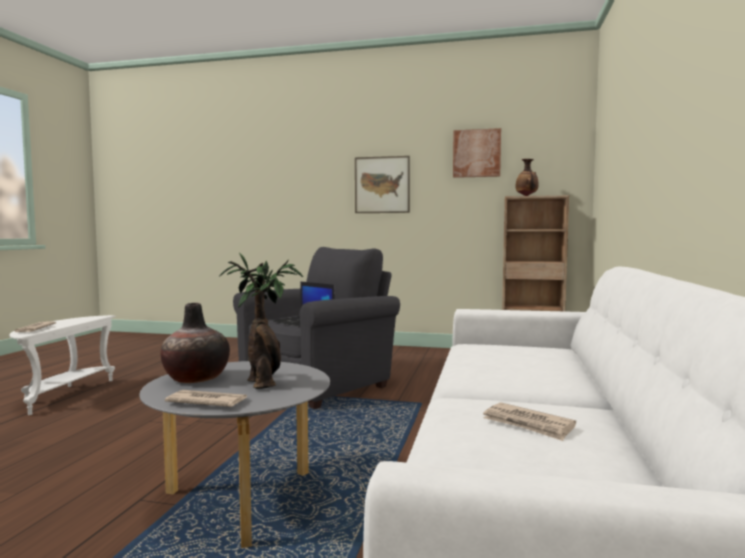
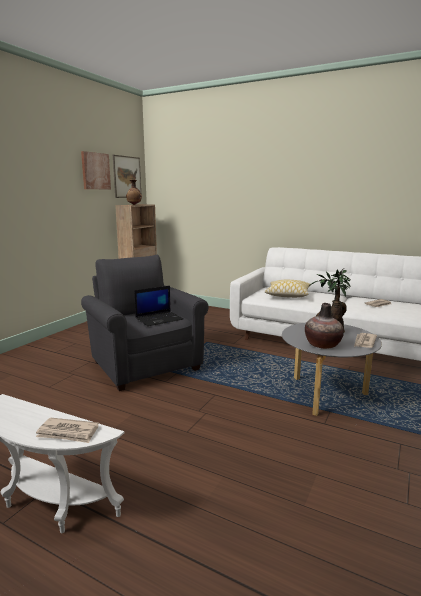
camera: 75 degrees left, 10 degrees up
(382, 185) = (36, 194): picture -> picture (127, 177)
(505, 357) = (287, 295): none -> pillow

